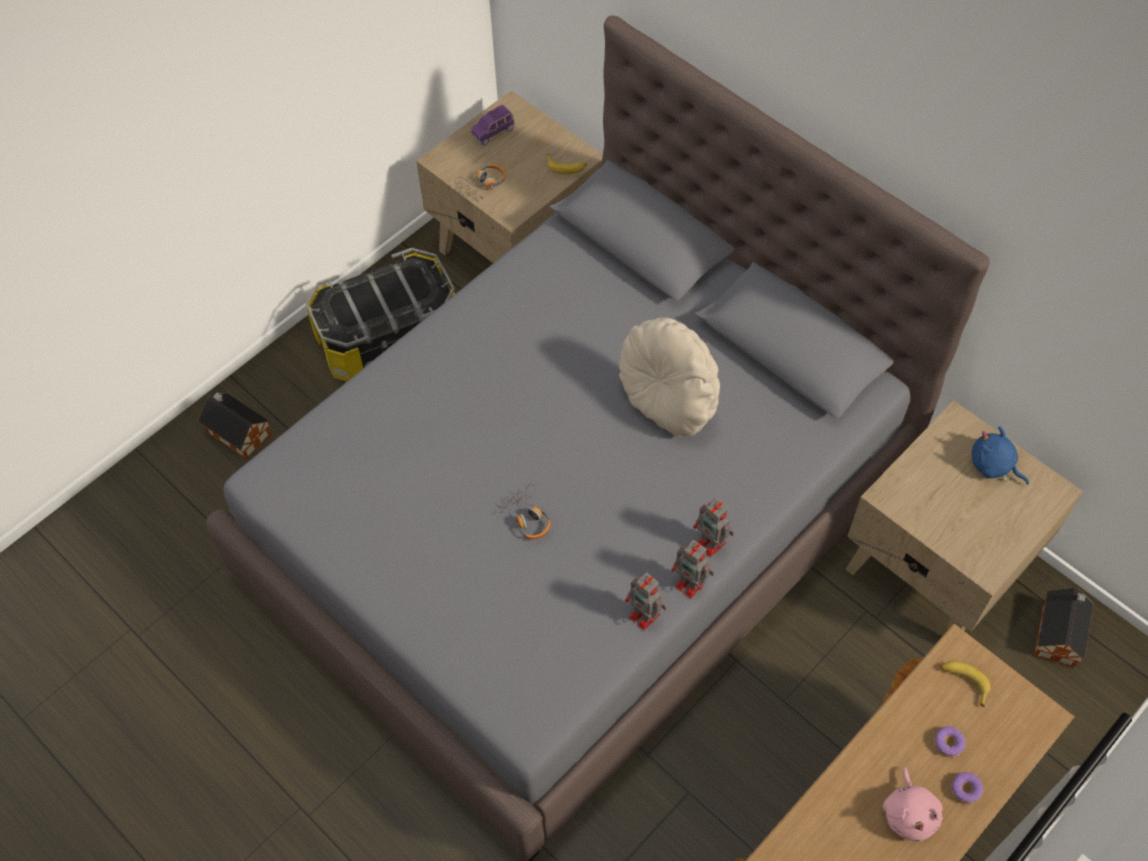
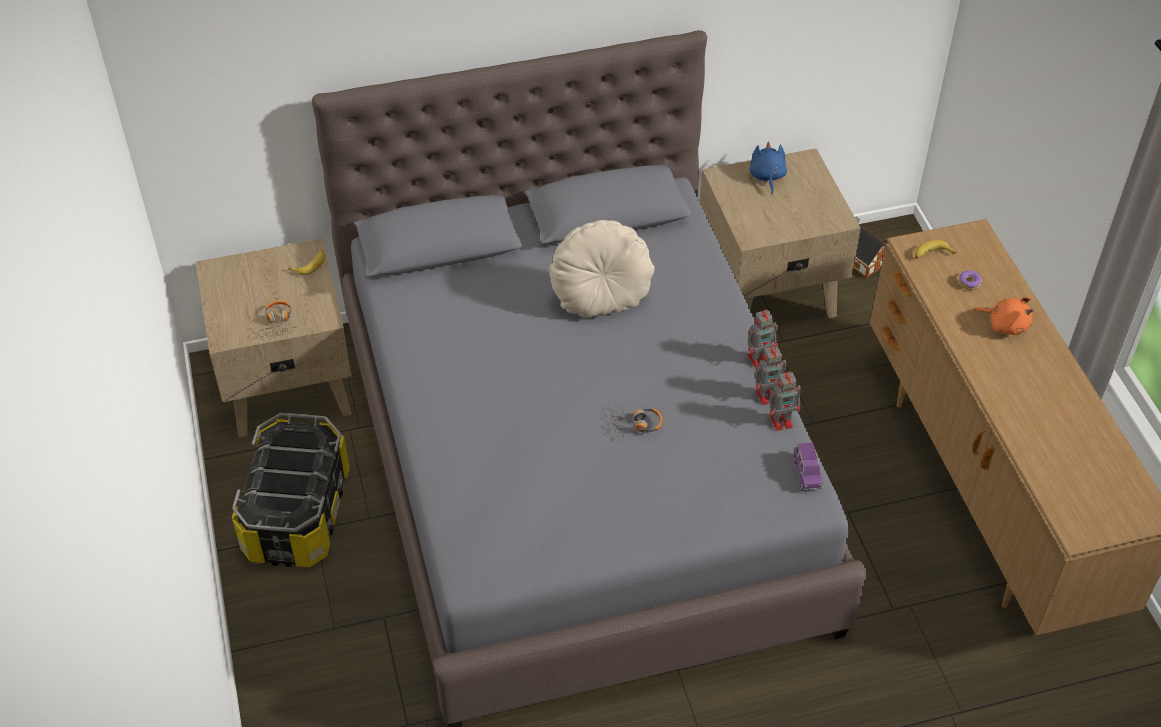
camera: 60 degrees left, 10 degrees down
(238, 432) = (299, 670): toy house -> none
(493, 132) = (229, 292): purple toy car -> purple toy car (807, 473)
(712, 544) = (736, 332): toy robot -> toy robot (782, 421)
(909, 813) = (1005, 324): pink plush toy -> orange plush toy
(964, 790) = (1004, 291): donut -> none
(993, 465) = (767, 177): blue plush toy -> blue plush toy turned 105 degrees clockwise

